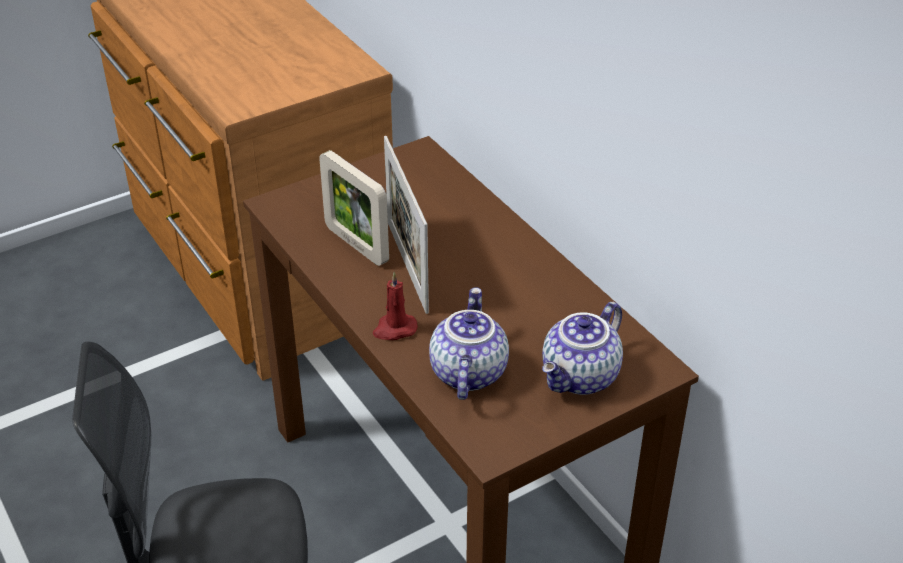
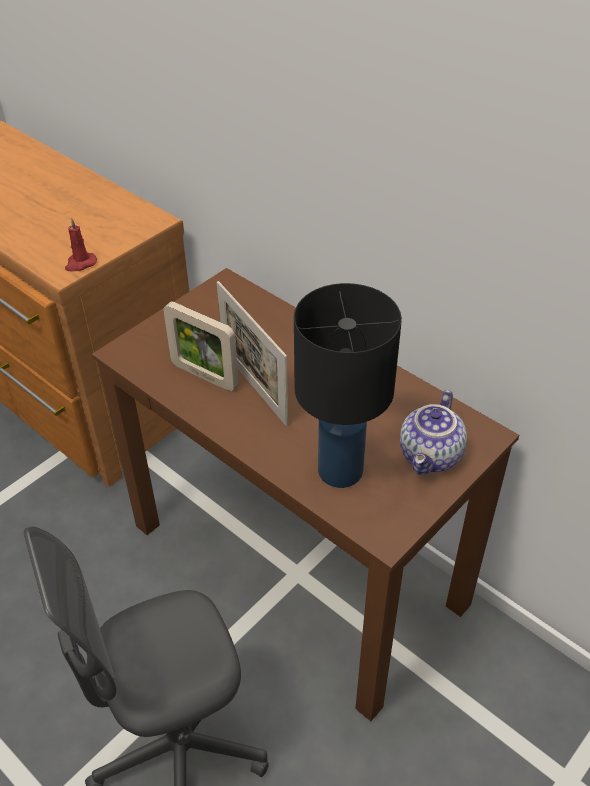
camera: 15 degrees left, 5 degrees up
(394, 329) = (265, 445): red candle -> red candle (80, 263)
(466, 372) = (339, 471): teapot -> black table lamp

